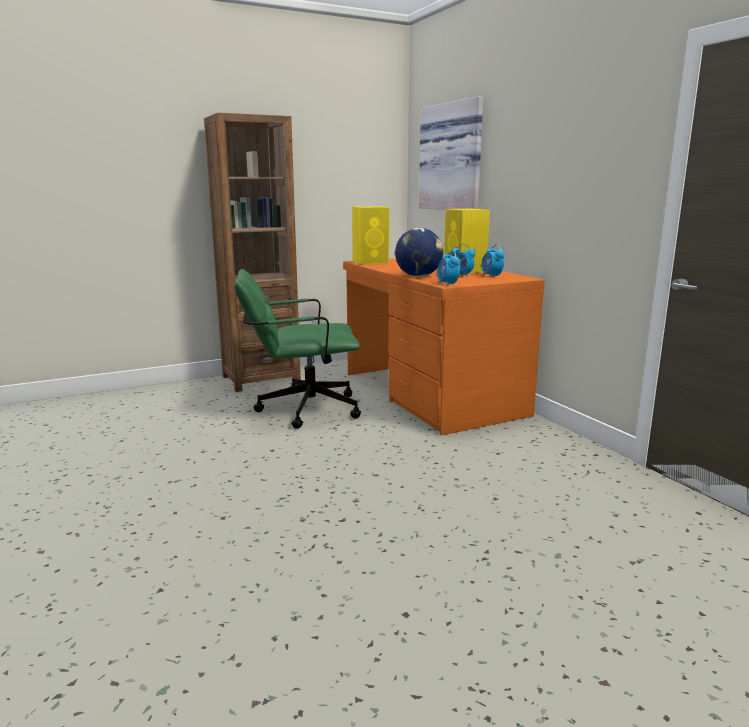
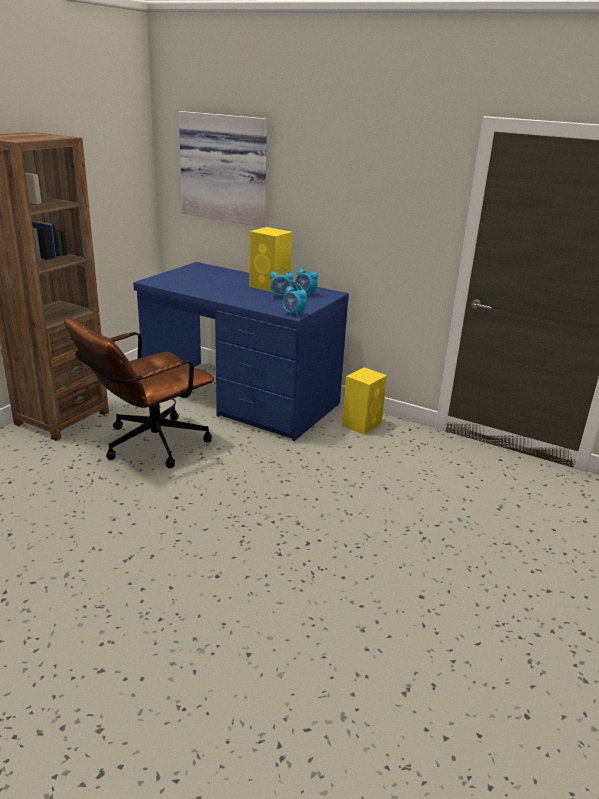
camera: 35 degrees left, 10 degrees up
(300, 409) = (147, 445): green office chair -> brown office chair
(371, 262) = (164, 281): yellow speaker -> yellow speaker (362, 424)
(418, 276) = (249, 303): globe -> none
(430, 393) = (241, 398): orange desk -> blue desk

